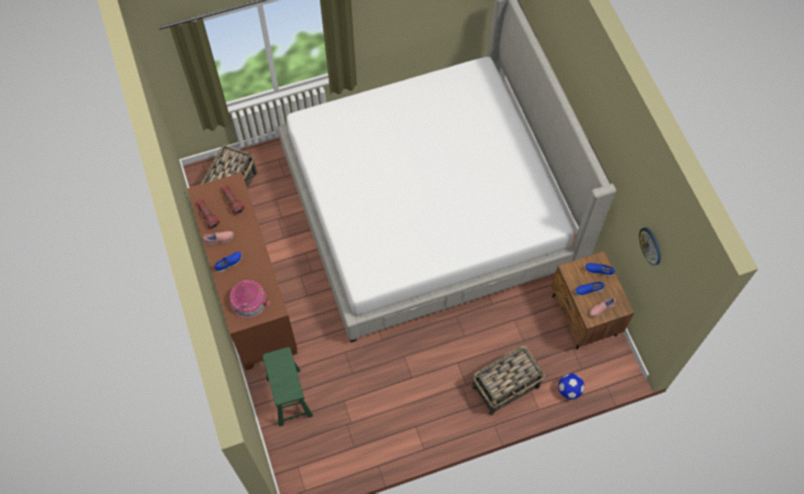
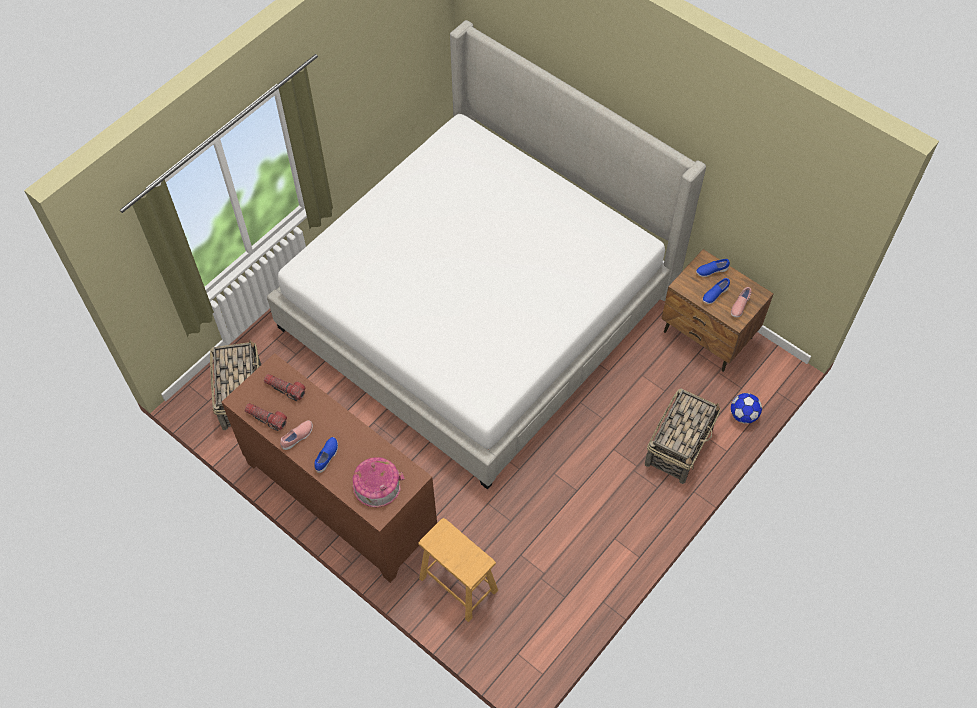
camera: 30 degrees left, 5 degrees down
(289, 397) = (458, 584): green stool -> brown stool
(651, 245) = (776, 201): wall clock -> none

